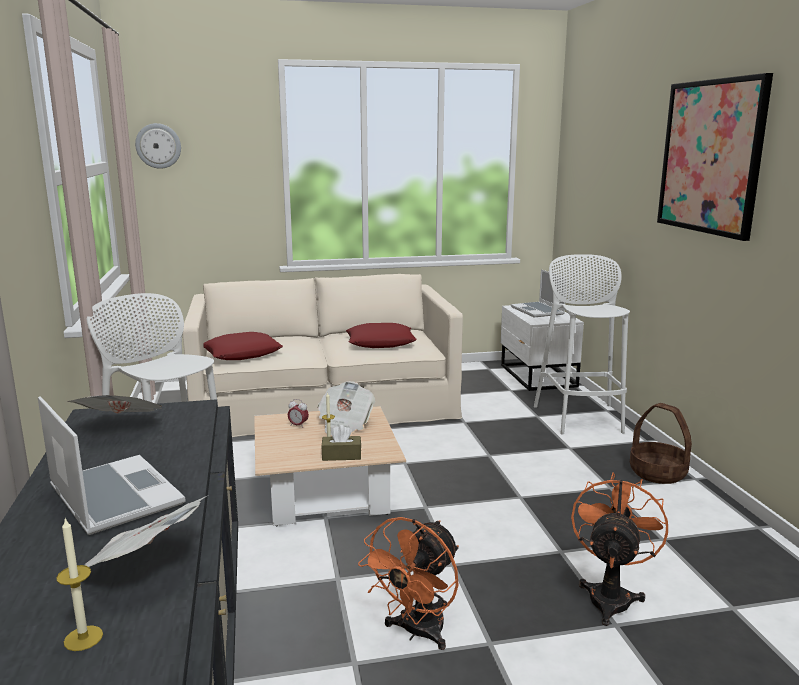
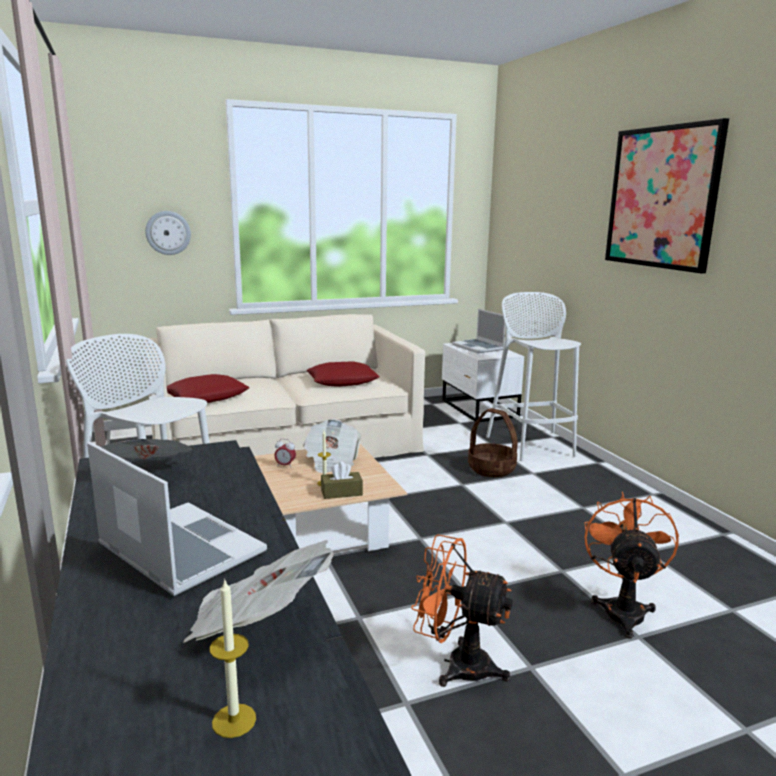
camera: 10 degrees left, 0 degrees up
(158, 146) = (101, 185): wall clock -> wall clock (168, 233)
(417, 633) = (457, 664): orange fan -> orange fan turned 90 degrees clockwise
(658, 473) = (619, 491): basket -> basket (492, 469)

